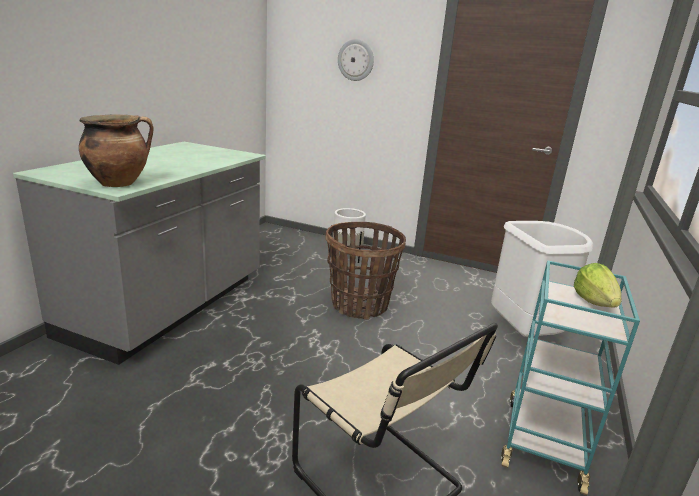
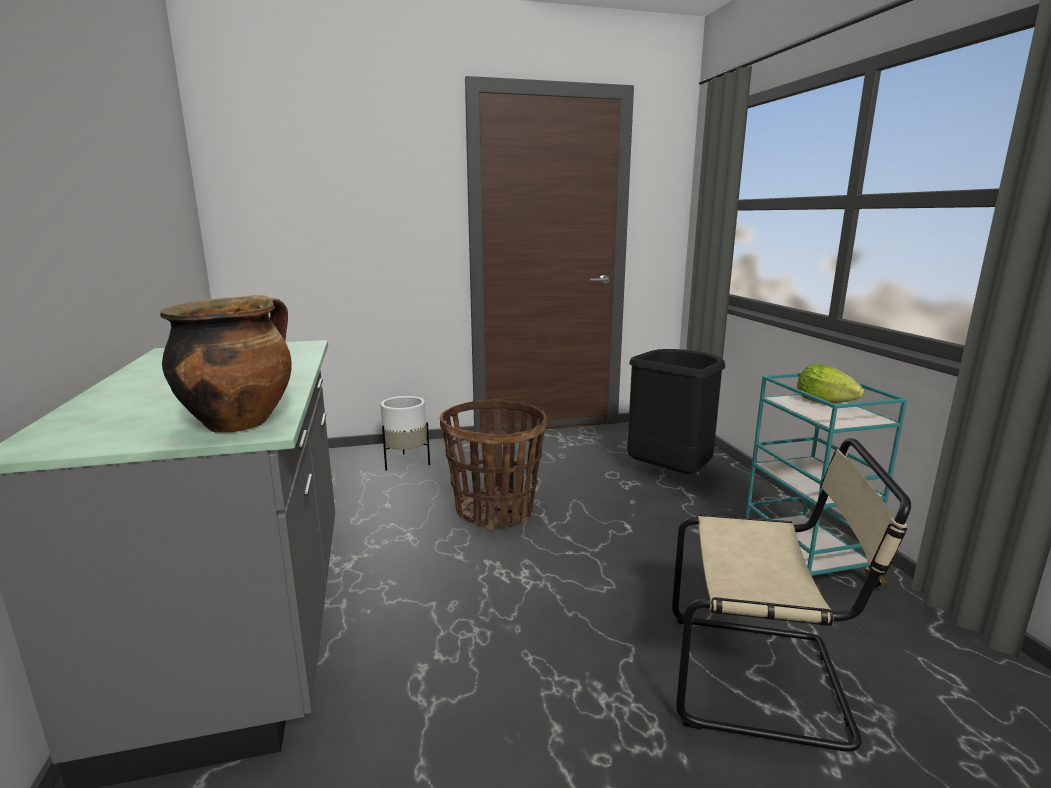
camera: 35 degrees left, 5 degrees down
(356, 60) = (354, 198): wall clock -> none
(525, 334) = (671, 474): white trash can -> black trash can

